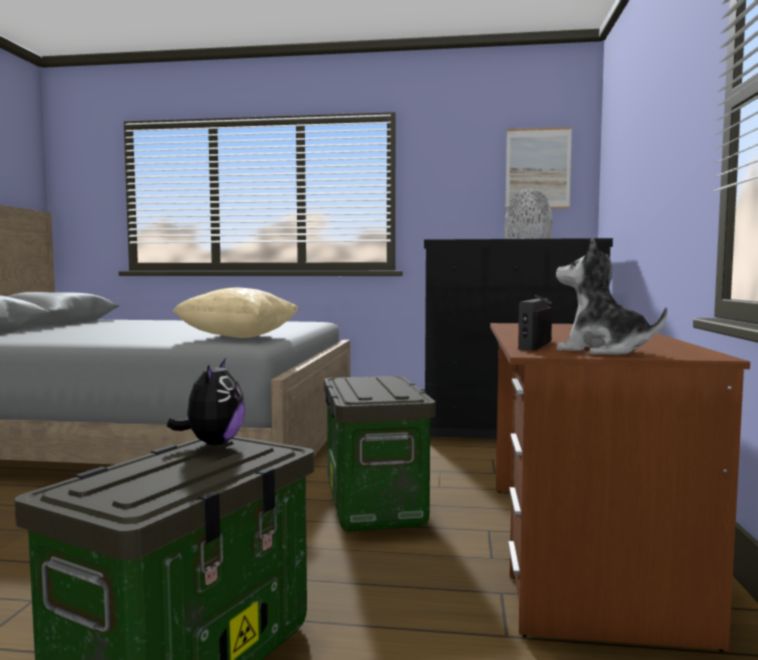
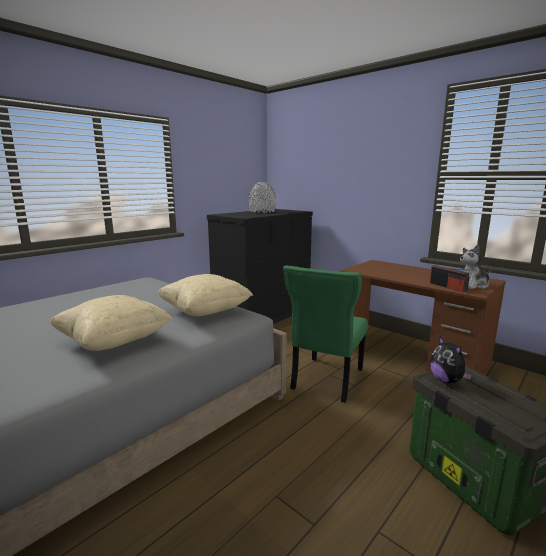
camera: 55 degrees left, 10 degrees up
(121, 336) = (114, 342): none -> beige pillow
(213, 443) = (447, 380): plush toy -> plush toy turned 150 degrees counterclockwise
(372, 504) = (326, 380): storage box -> green chair
(538, 168) = (244, 165): picture -> none

